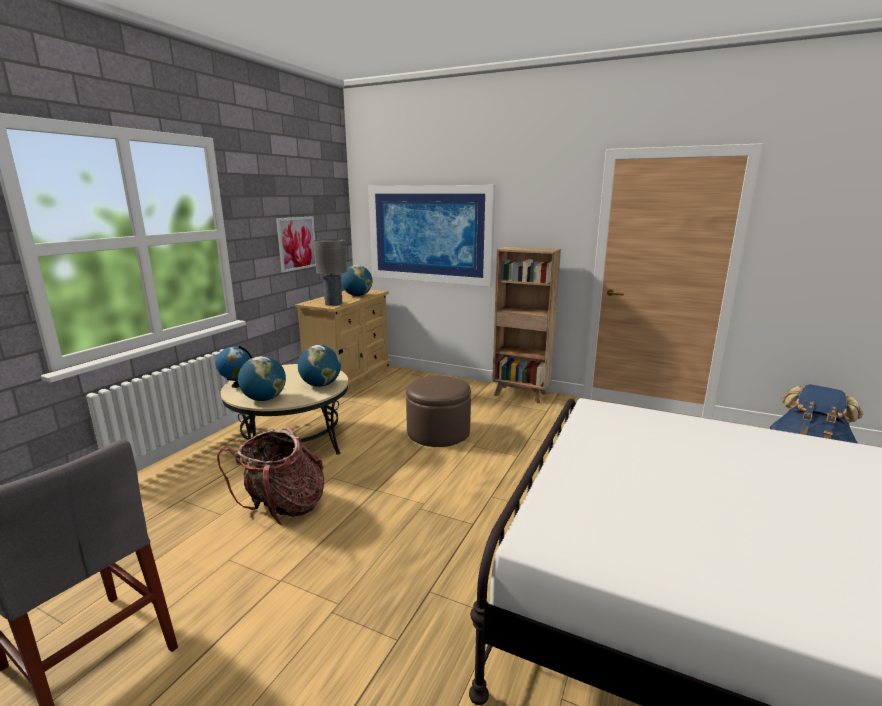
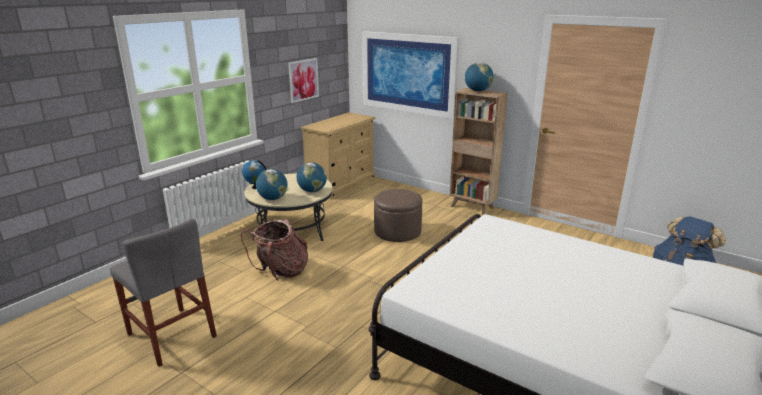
camera: 10 degrees right, 5 degrees up
(334, 304) = (329, 128): grey table lamp -> none
(357, 295) = (349, 120): globe -> globe (477, 91)

